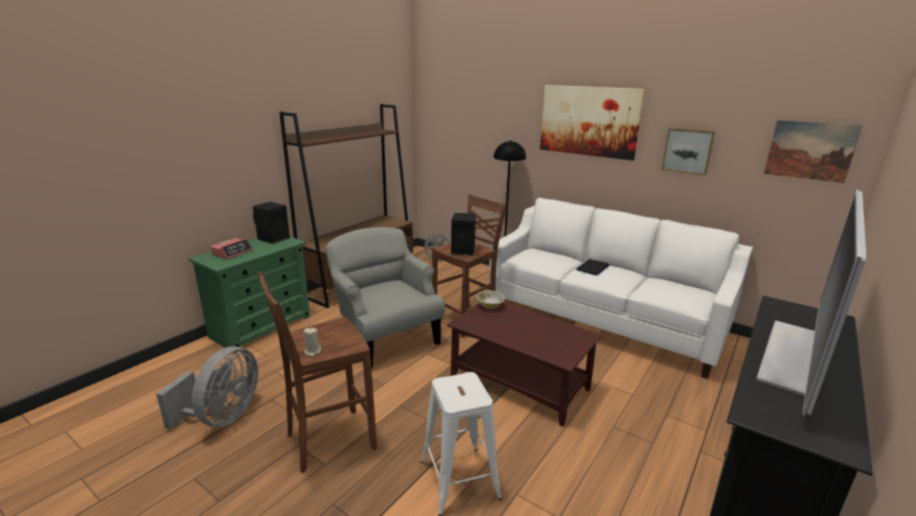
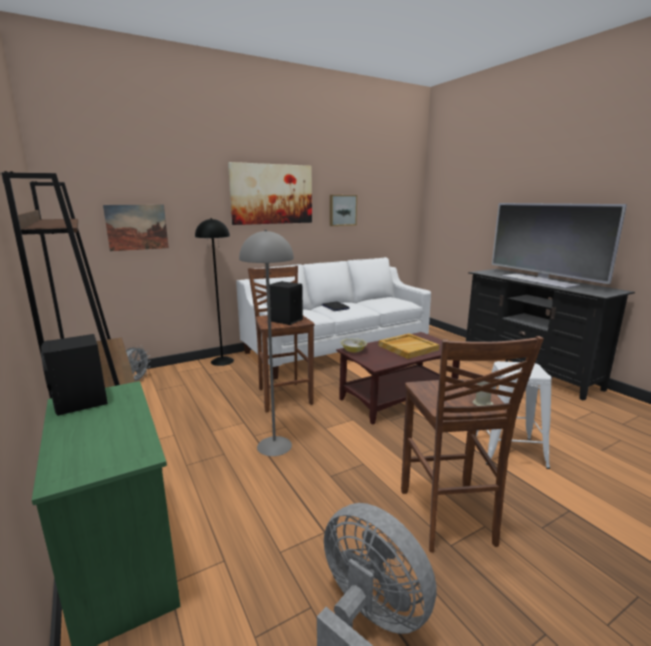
camera: 65 degrees left, 5 degrees down
(232, 253) = (91, 442): alarm clock -> none
(386, 338) = (274, 445): grey armchair -> grey floor lamp
(531, 332) = (408, 347): none -> beige tray
(810, 150) = (398, 202): picture -> picture (137, 227)

